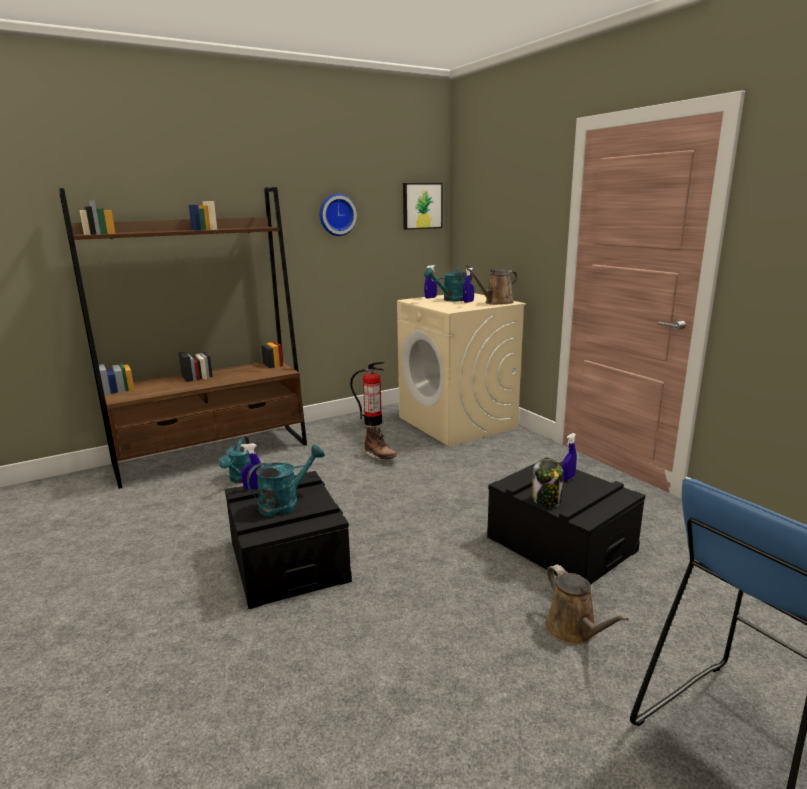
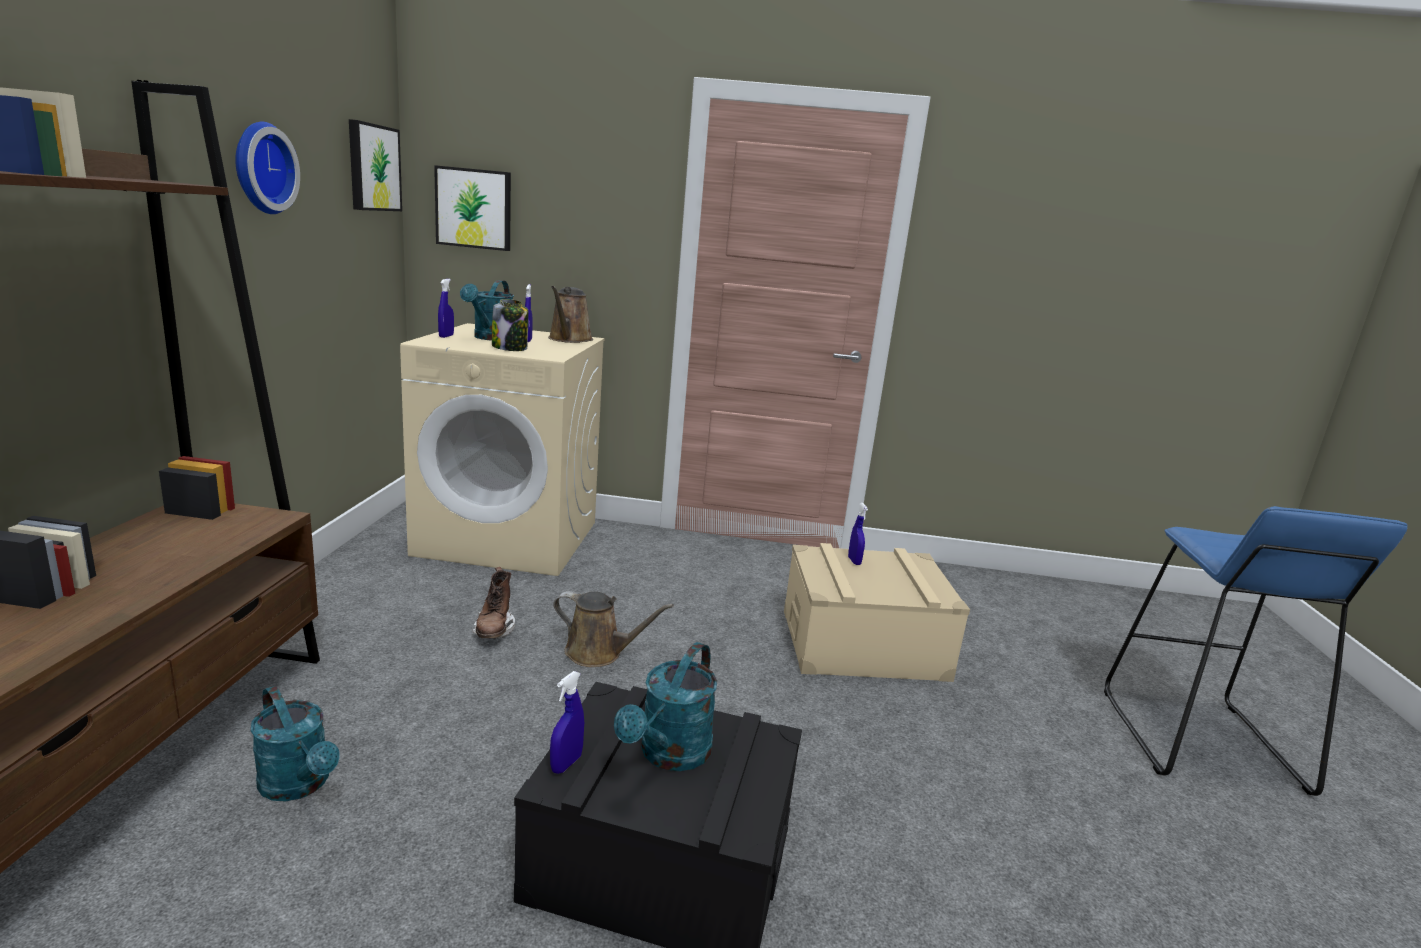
camera: 55 degrees left, 0 degrees up
(285, 503) = (669, 755): turquoise watering can -> turquoise watering can turned 150 degrees counterclockwise
(373, 422) = (375, 577): fire extinguisher -> none
(380, 457) = (494, 630): brown boot -> brown boot turned 90 degrees clockwise
(474, 223) = (474, 208): none -> picture
(547, 500) = (887, 593): jar -> jar (510, 348)
(560, 544) = (863, 644): black storage box -> beige storage box
(574, 630) = (1013, 725): brown watering can -> brown watering can (599, 653)

